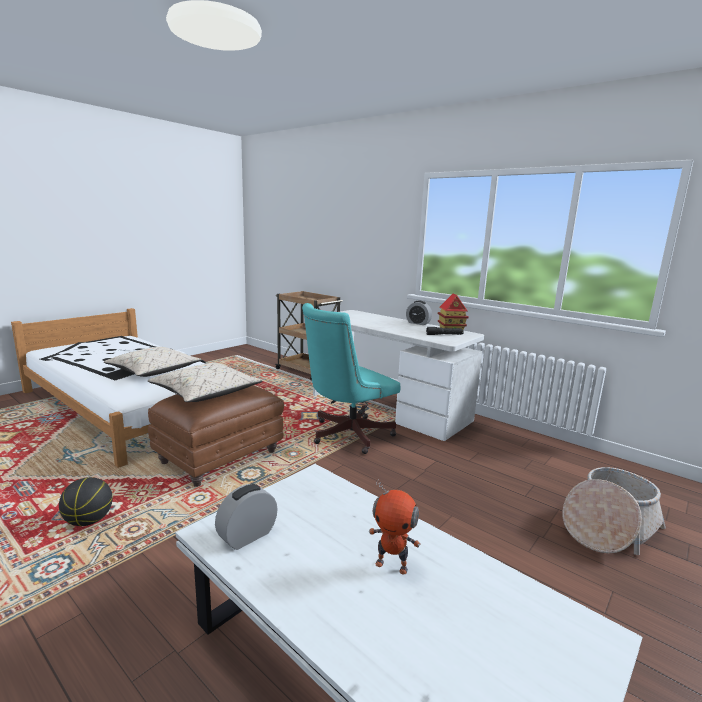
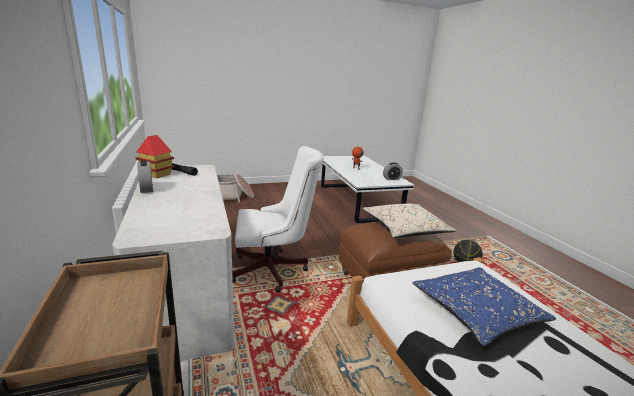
camera: 150 degrees left, 5 degrees up
(153, 371) = (477, 313): beige pillow -> blue pillow
(346, 435) = (273, 270): turquoise office chair -> white office chair

